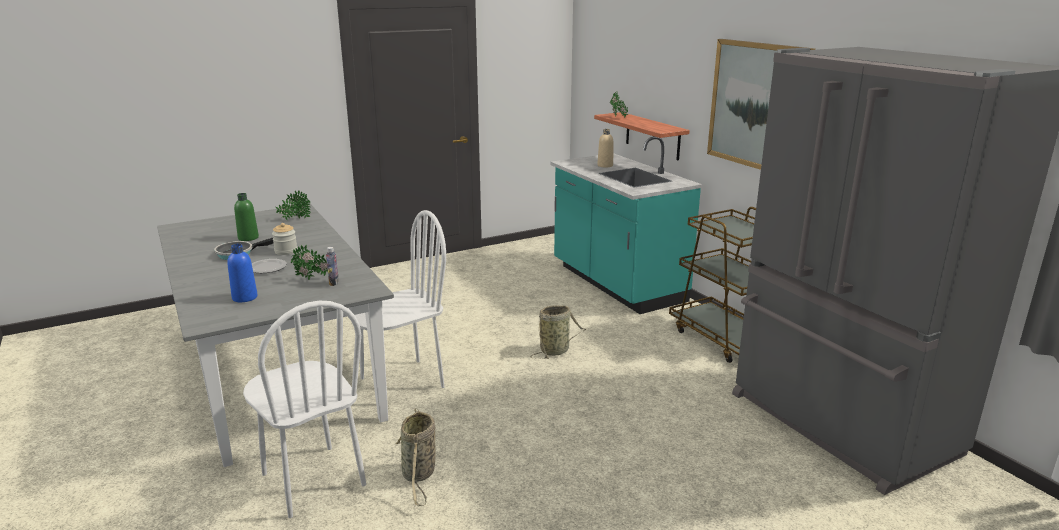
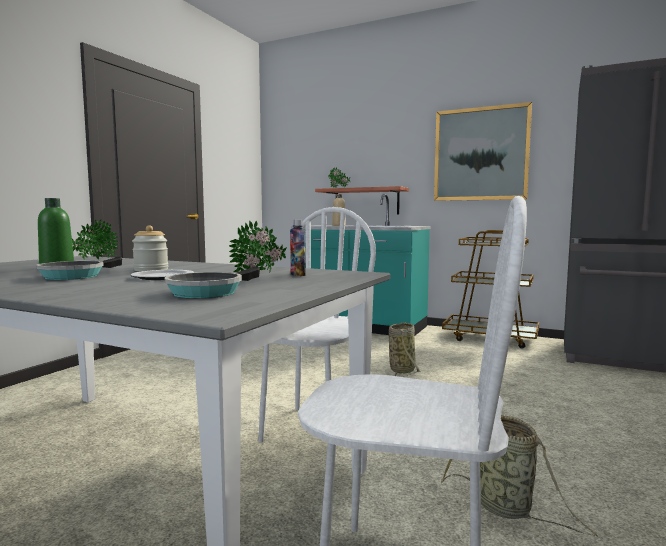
camera: 35 degrees left, 15 degrees down
(245, 298) = (209, 292): blue bottle -> frying pan

